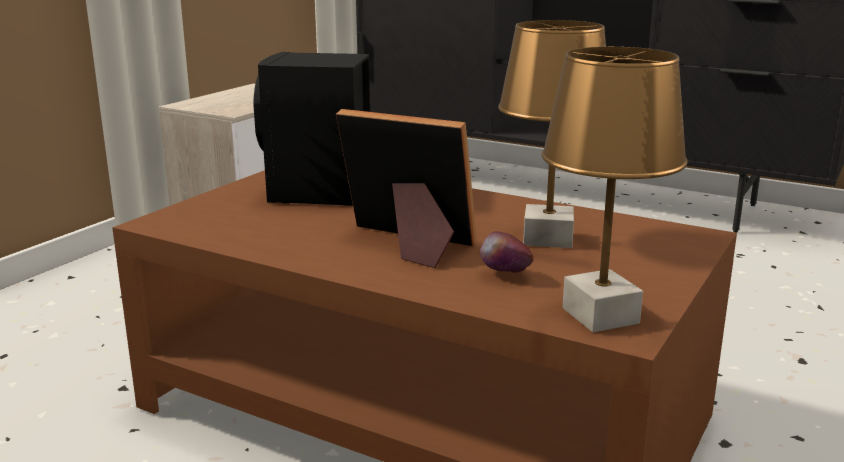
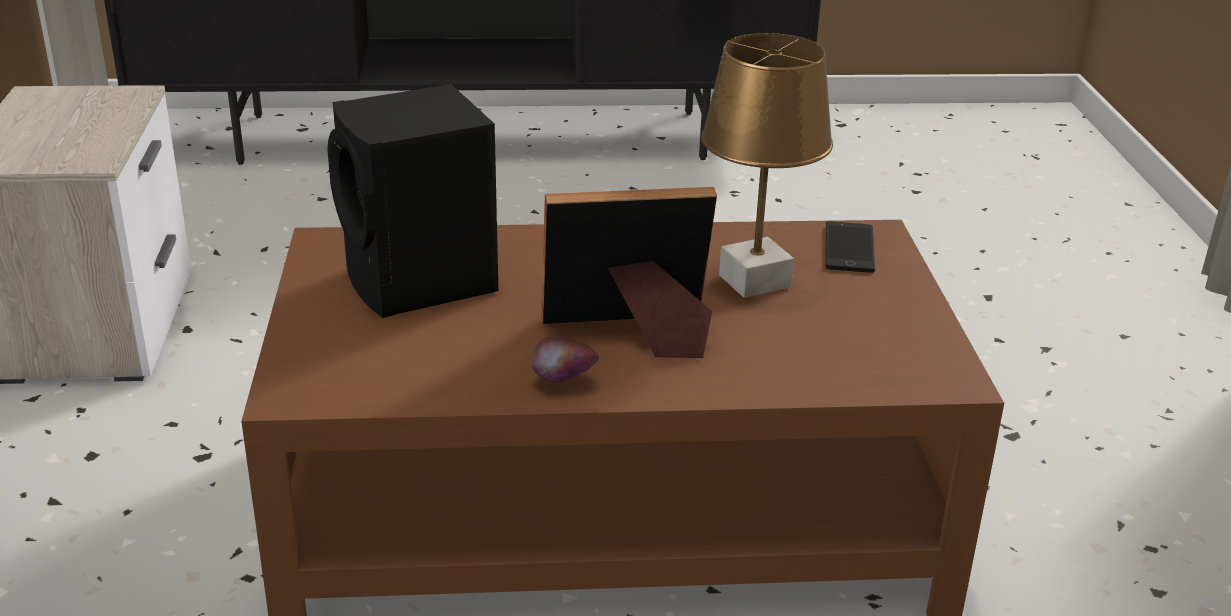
camera: 35 degrees left, 10 degrees up
(505, 275) = (778, 345): apple -> apple (564, 384)
(599, 315) = (912, 367): brown table lamp -> none
(659, 238) = (849, 248): none -> phone

